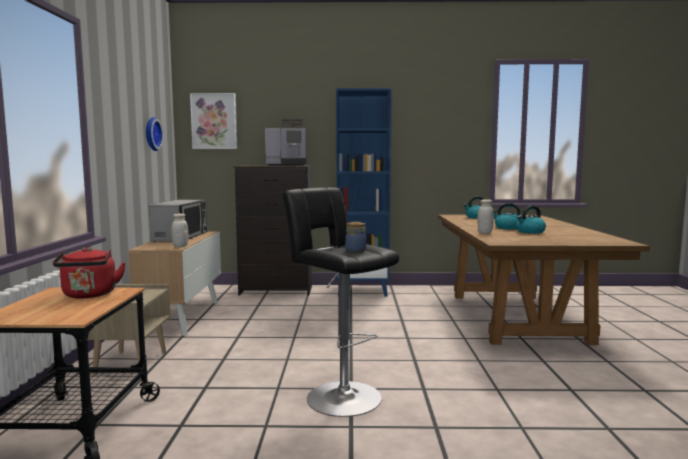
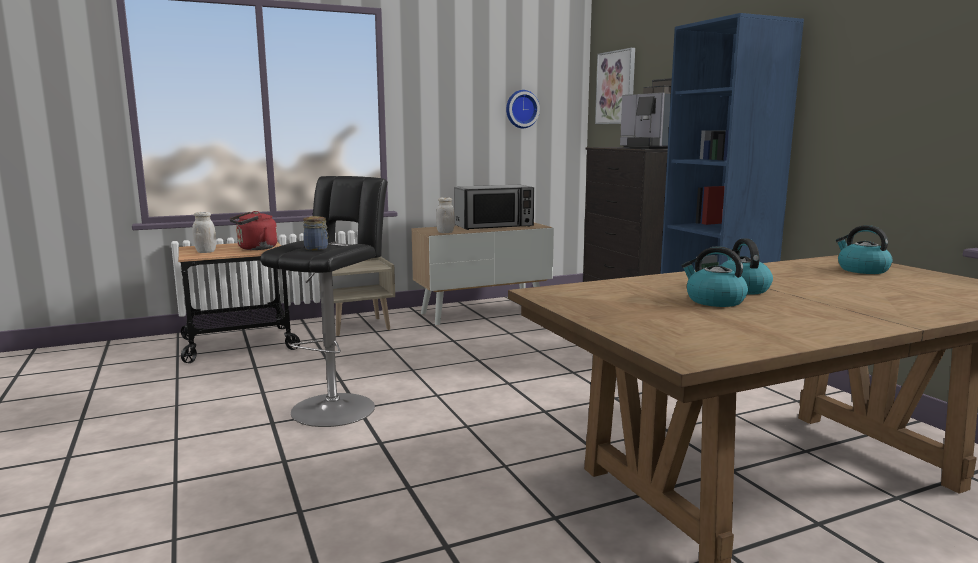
camera: 65 degrees right, 5 degrees up
(484, 232) = (644, 282): white jar -> white jar (206, 252)

